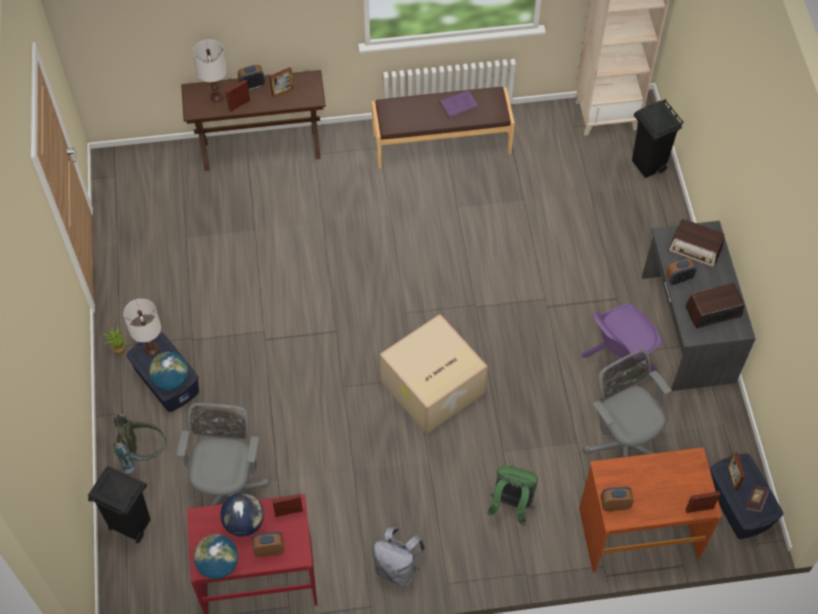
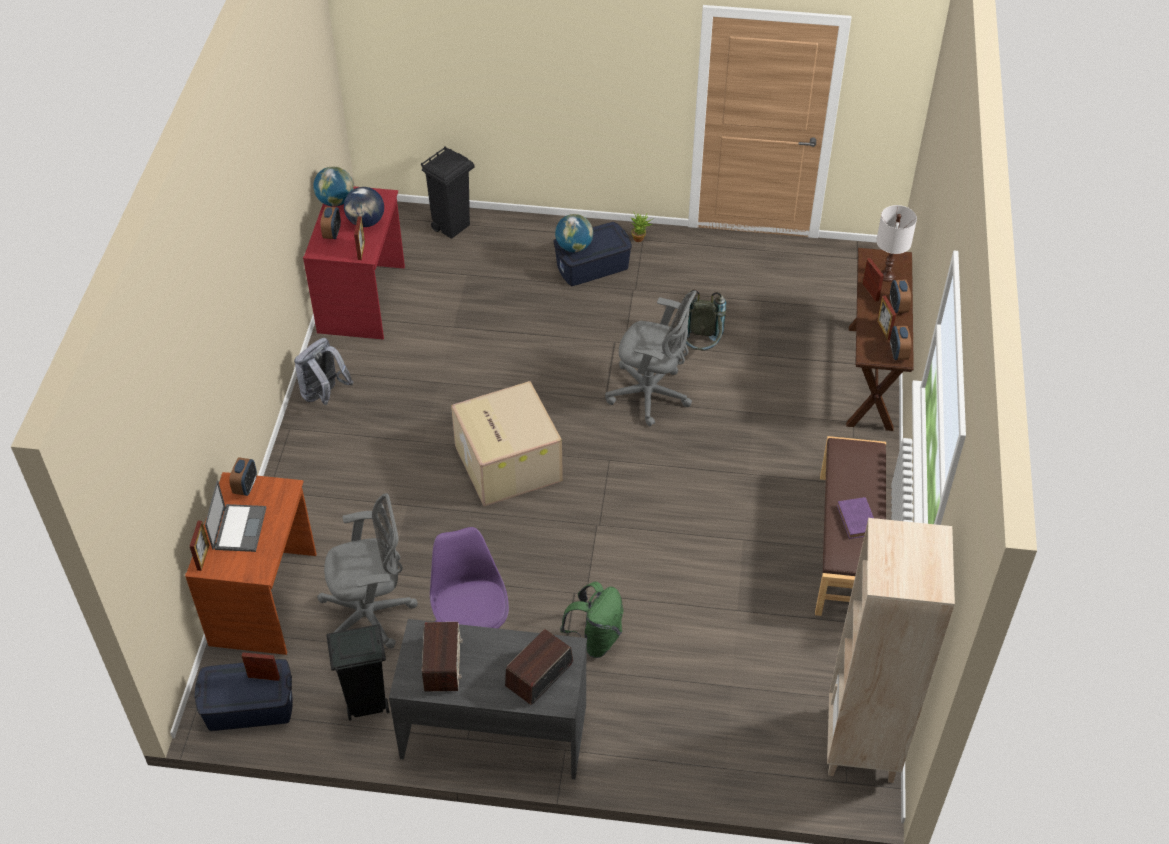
camera: 105 degrees right, 10 degrees down
(144, 453) = (520, 242): grey backpack -> grey backpack (700, 347)
(151, 349) = (613, 238): white table lamp -> none
(228, 491) = (457, 291): grey office chair -> grey office chair (651, 395)
(511, 505) = (345, 497): green backpack -> green backpack (595, 639)
(648, 166) = (761, 769): black trash can -> black trash can (366, 704)
(658, 492) = (239, 527): none -> laptop
(678, 279) = (502, 643): alarm clock -> alarm clock (898, 353)
(756, 501) = (226, 691): book -> none

